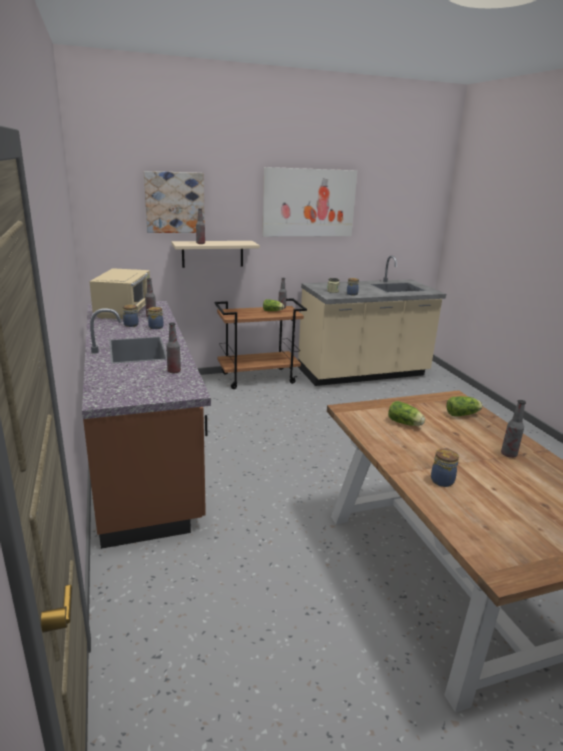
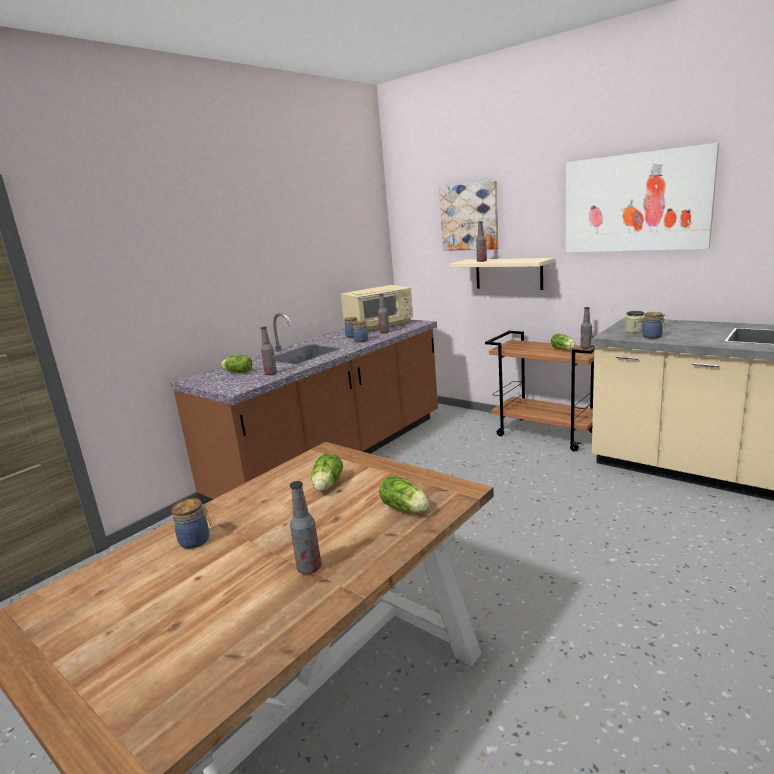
camera: 60 degrees right, 5 degrees down
(129, 379) = (237, 372): none -> lettuce

